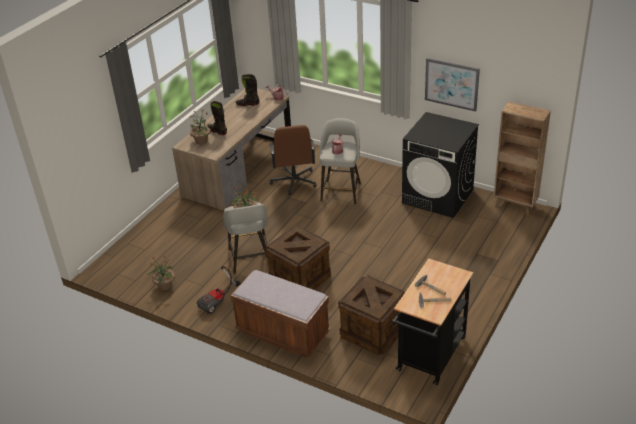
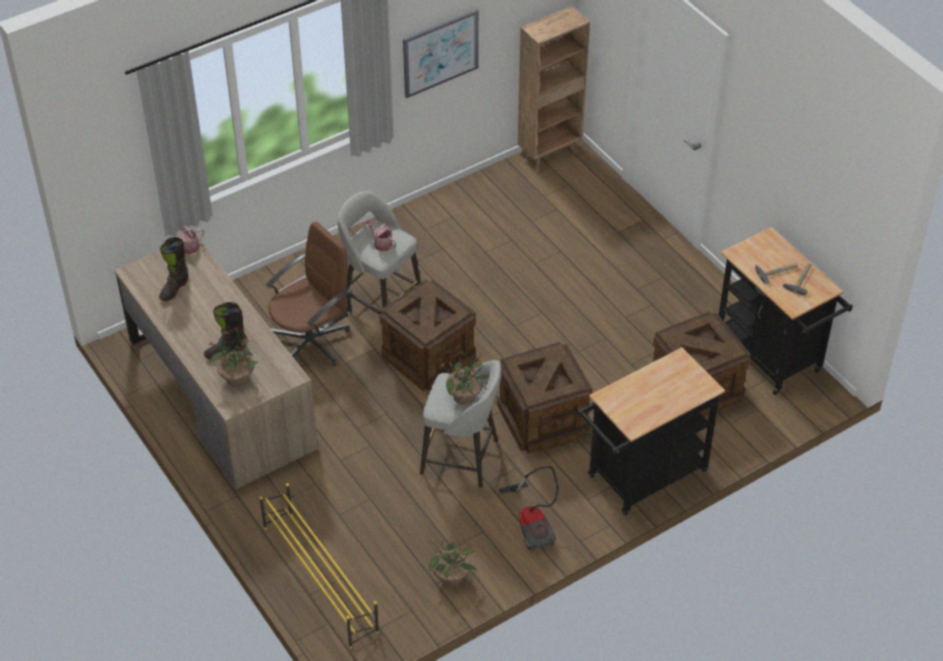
camera: 65 degrees left, 10 degrees up
(140, 243) = (320, 578): none -> yellow shoe rack
(283, 333) = (641, 478): brown bench -> black cart
(294, 181) = (311, 342): brown office chair -> brown office chair turned 60 degrees counterclockwise
(314, 221) = (428, 356): none -> crate
(438, 196) = (474, 212): black washing machine -> none

